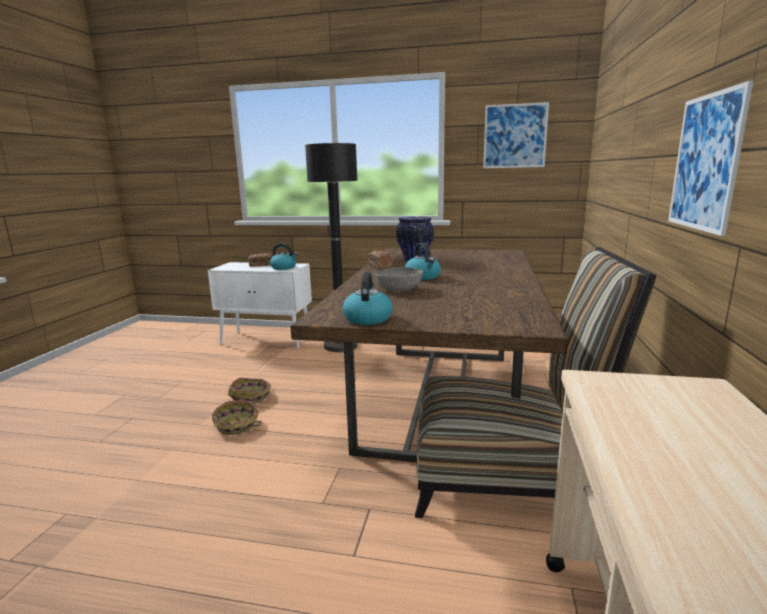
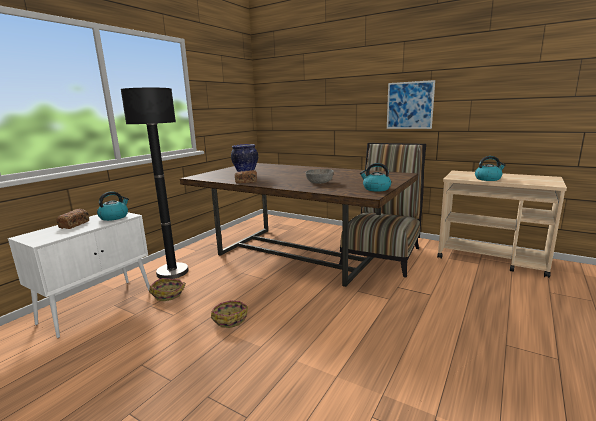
camera: 70 degrees left, 0 degrees up
(237, 425) = (278, 326): basket -> basket (169, 294)
(423, 277) = (294, 178): kettle -> kettle (488, 179)
(515, 136) = (225, 90): picture -> none

